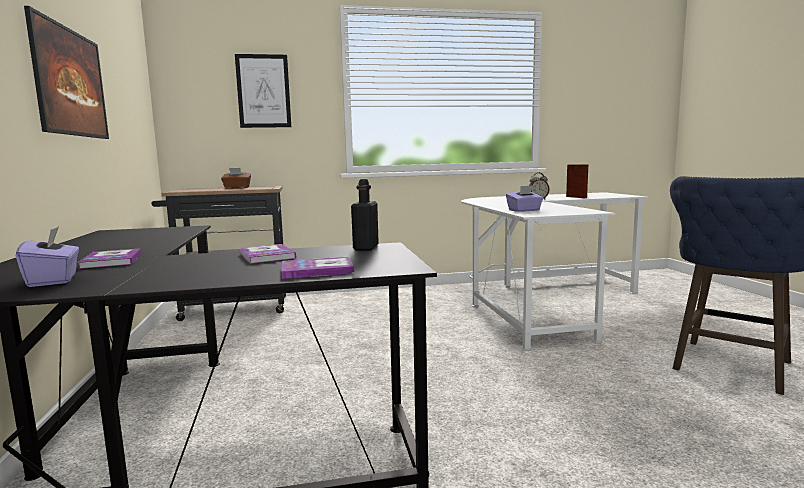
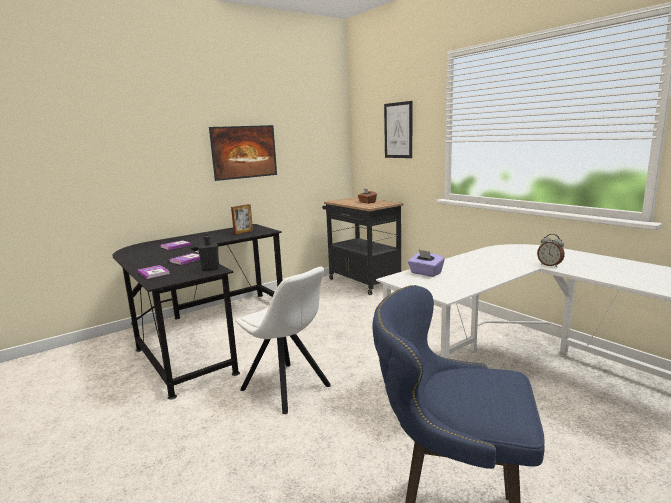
camera: 65 degrees right, 5 degrees up
(54, 280) = (141, 250): purple tissue box -> none
(474, 397) = (286, 387): none -> white chair
(576, 197) = (614, 275): picture frame -> picture frame (243, 232)

